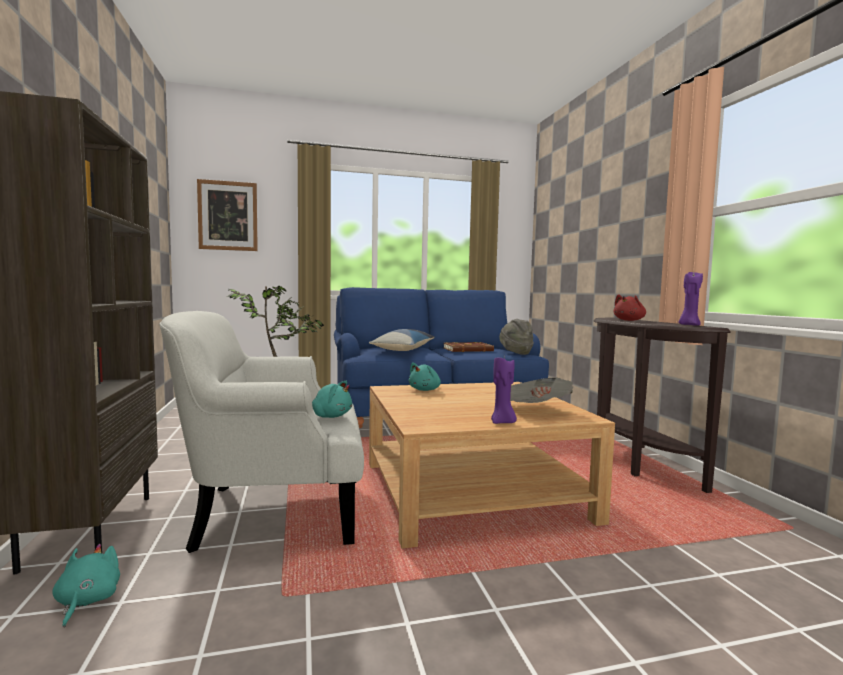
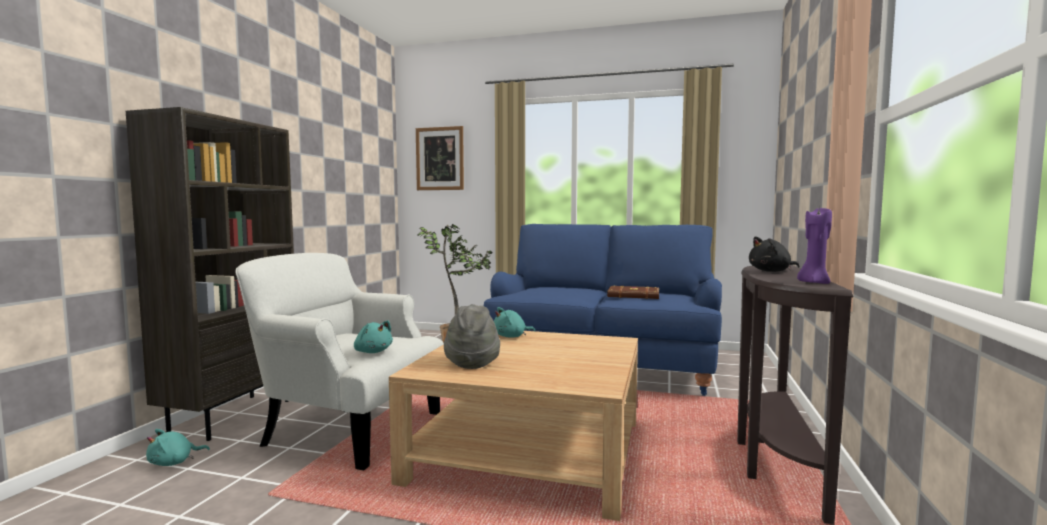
camera: 30 degrees right, 0 degrees up
(86, 601) = (174, 462): turquoise plush toy -> turquoise plush toy turned 150 degrees counterclockwise
(404, 349) = (559, 291): pillow -> none
(502, 422) = (498, 379): purple candle -> none
(515, 353) = (684, 303): grey hat -> grey hat (472, 362)
(537, 410) = (567, 372): newspaper -> none
(629, 320) = (772, 271): red plush toy -> black plush toy

